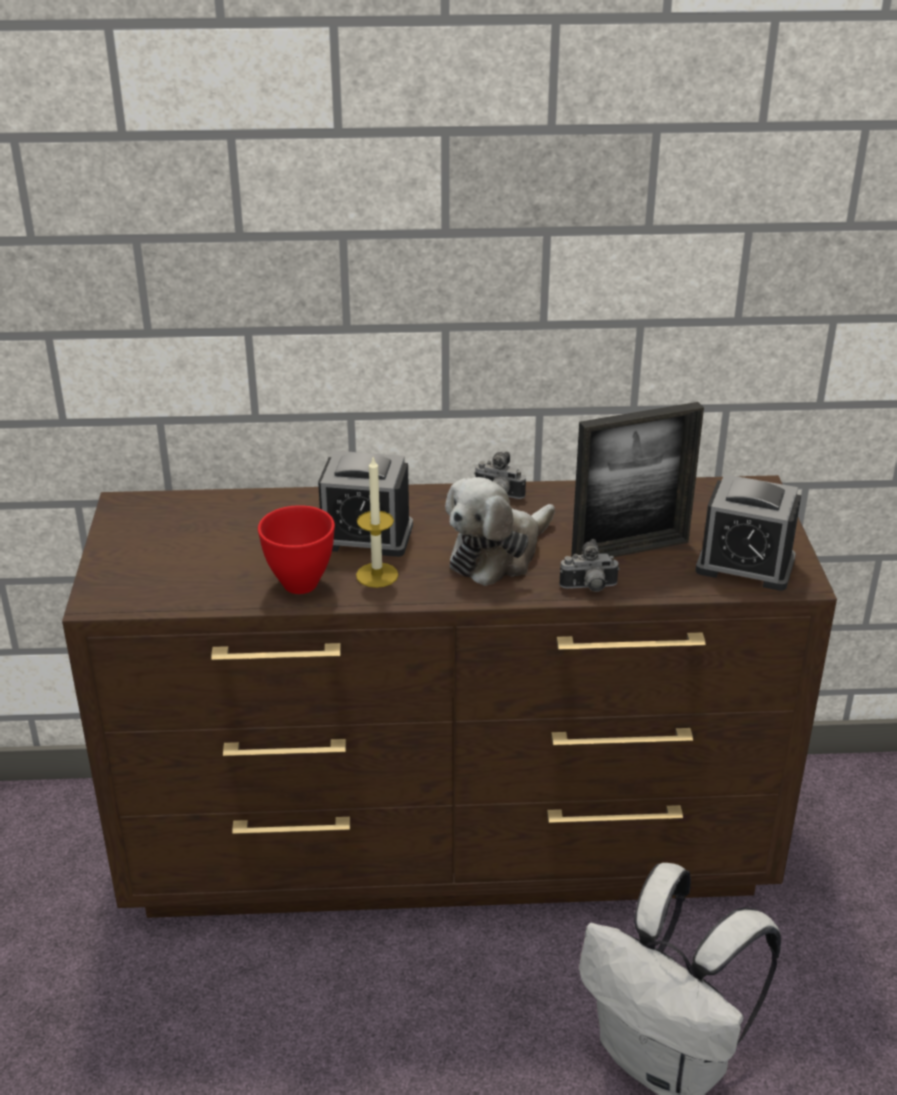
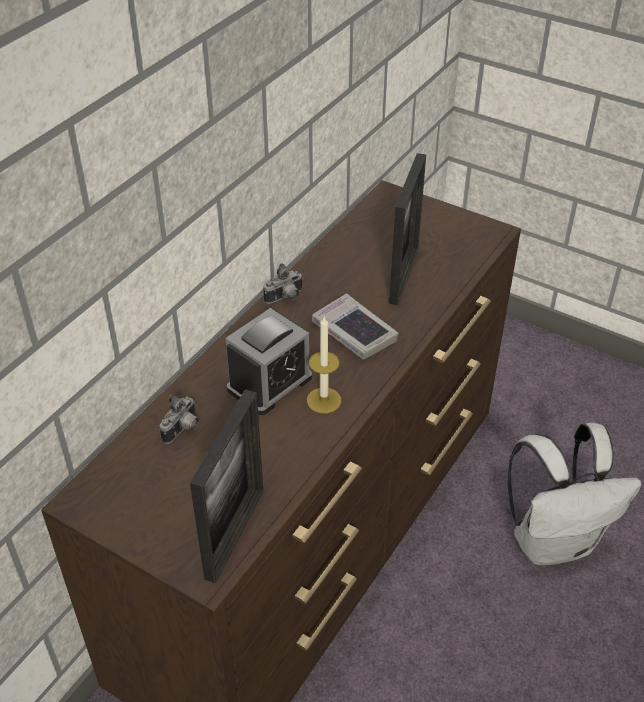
camera: 55 degrees left, 10 degrees up
(158, 594) = (235, 533): none -> picture frame
(302, 583) = (298, 443): red bowl -> none
(498, 554) = (354, 332): plush toy -> book
(589, 588) = (428, 313): camera -> camera (183, 430)
(745, 565) = (460, 241): alarm clock -> none

